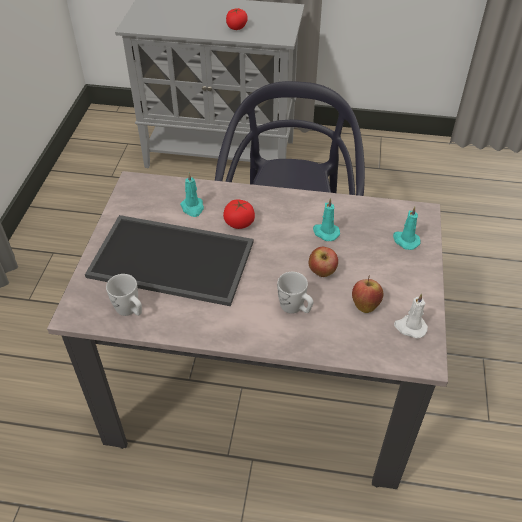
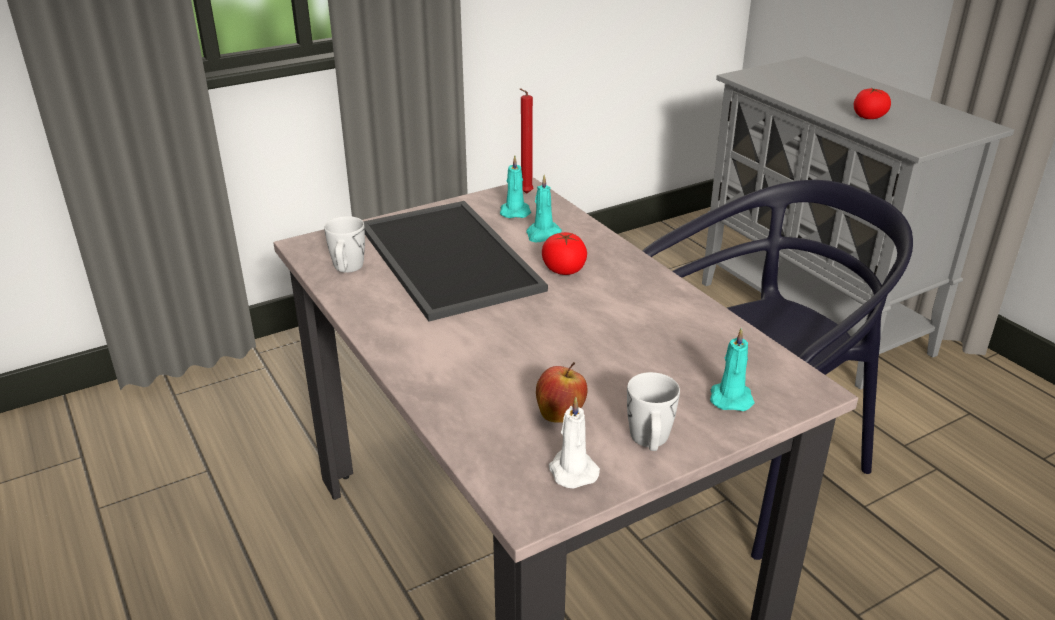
camera: 50 degrees right, 15 degrees down
(138, 186) = (525, 194): none -> red candle
(295, 308) = (483, 364): white mug -> white mug (650, 441)
(322, 272) = (569, 358): apple -> none
(325, 232) = (642, 330): turquoise candle -> turquoise candle (515, 211)

